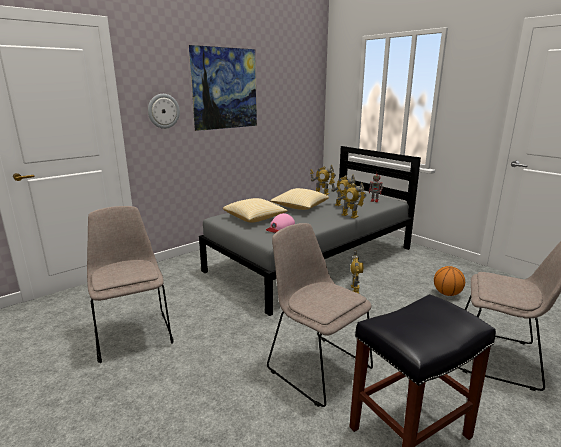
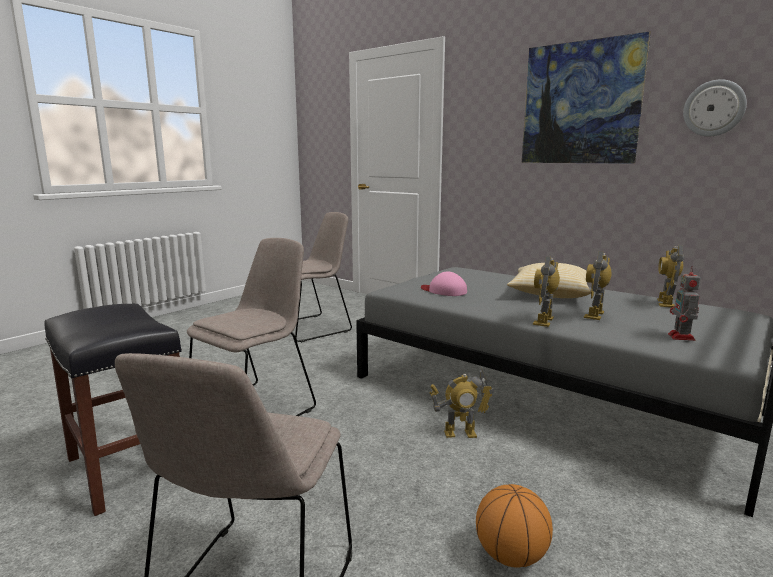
camera: 80 degrees right, 5 degrees down
(163, 111) = (485, 135): wall clock -> wall clock (714, 108)
(255, 218) = (470, 280): pillow -> none

